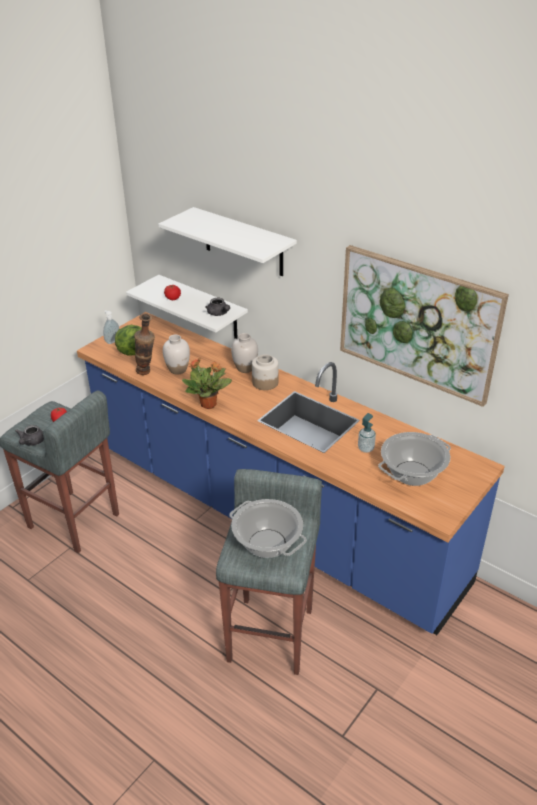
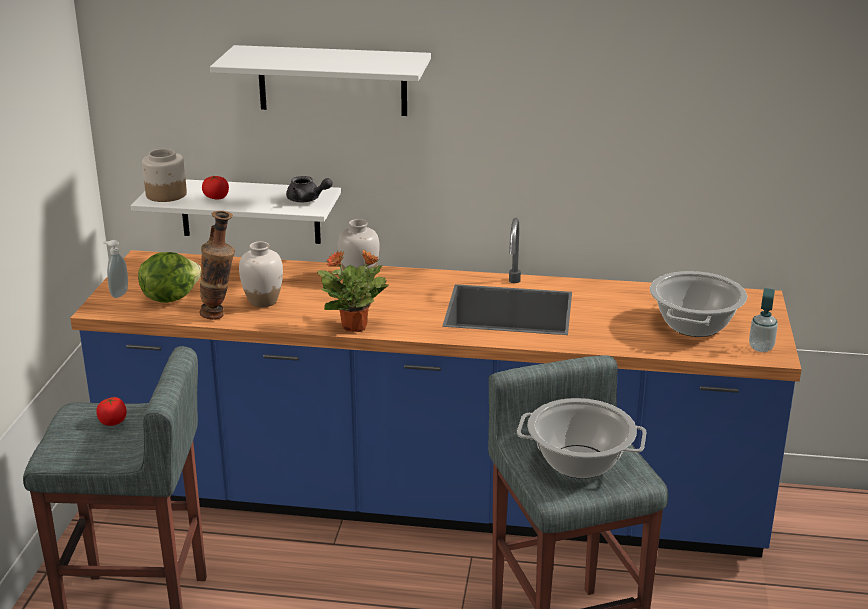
camera: 30 degrees left, 10 degrees down
(31, 442) = (93, 460): grey teapot -> none
(264, 382) = (405, 285): jar -> jar (165, 194)
(365, 448) = (613, 317): soap dispenser -> soap dispenser (761, 348)
(418, 323) = (636, 126): picture -> none

